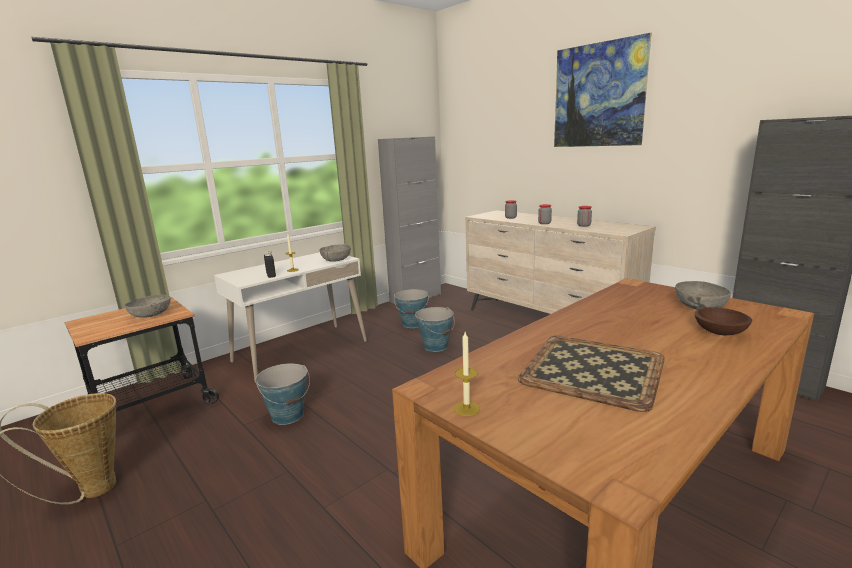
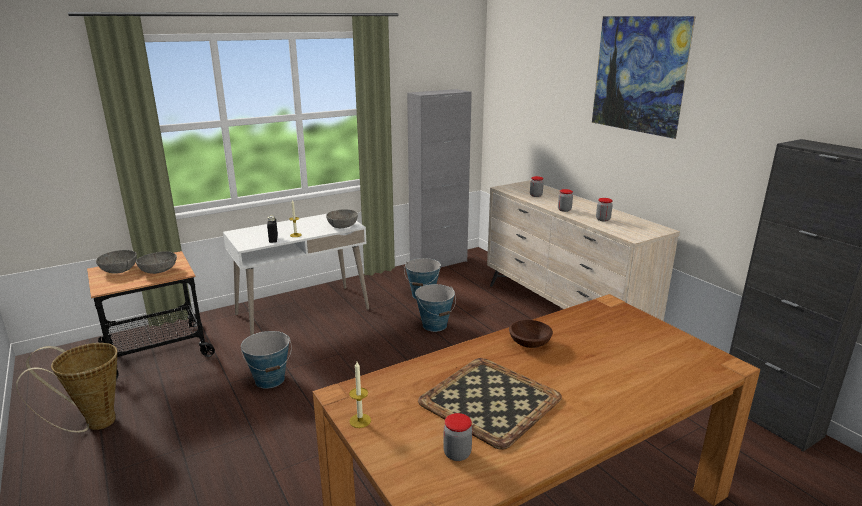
camera: 10 degrees right, 5 degrees up
(601, 423) = (457, 454): none -> jar
(700, 307) = (650, 344): grey bowl -> grey bowl (119, 269)
(719, 332) = (642, 377): brown bowl -> brown bowl (529, 343)

